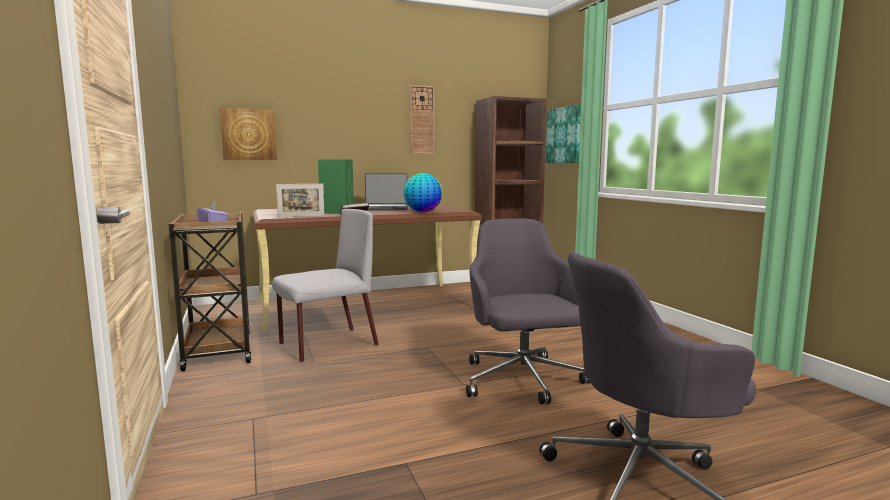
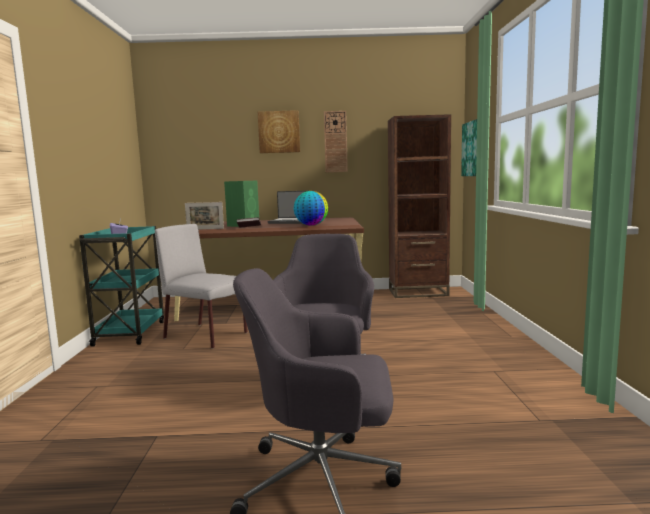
camera: 20 degrees right, 0 degrees up
(218, 350) = (130, 332): brown cart -> turquoise cart
(248, 134) = (189, 162): picture -> picture (279, 132)
(327, 345) = (207, 336): grey chair -> grey chair turned 135 degrees counterclockwise

